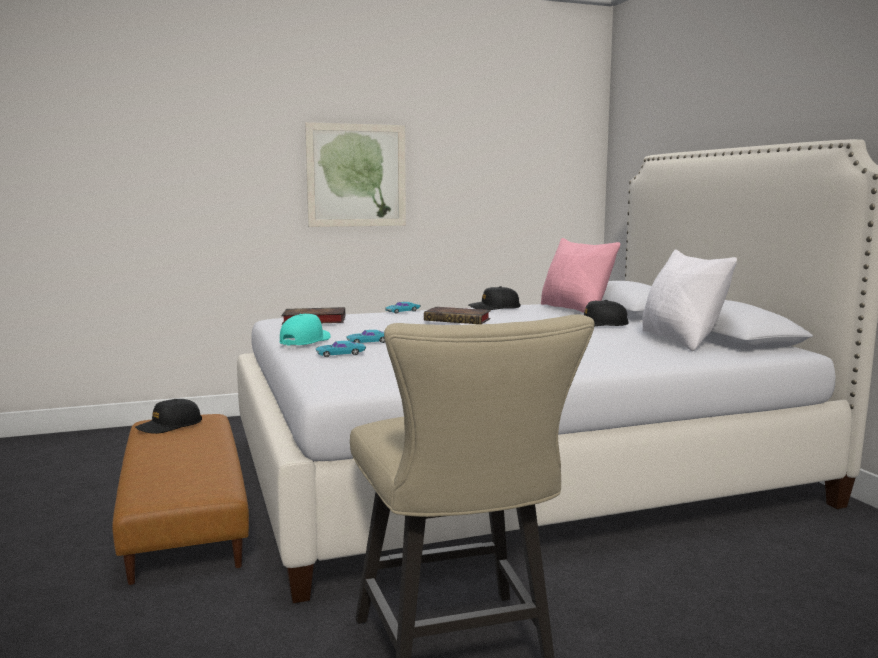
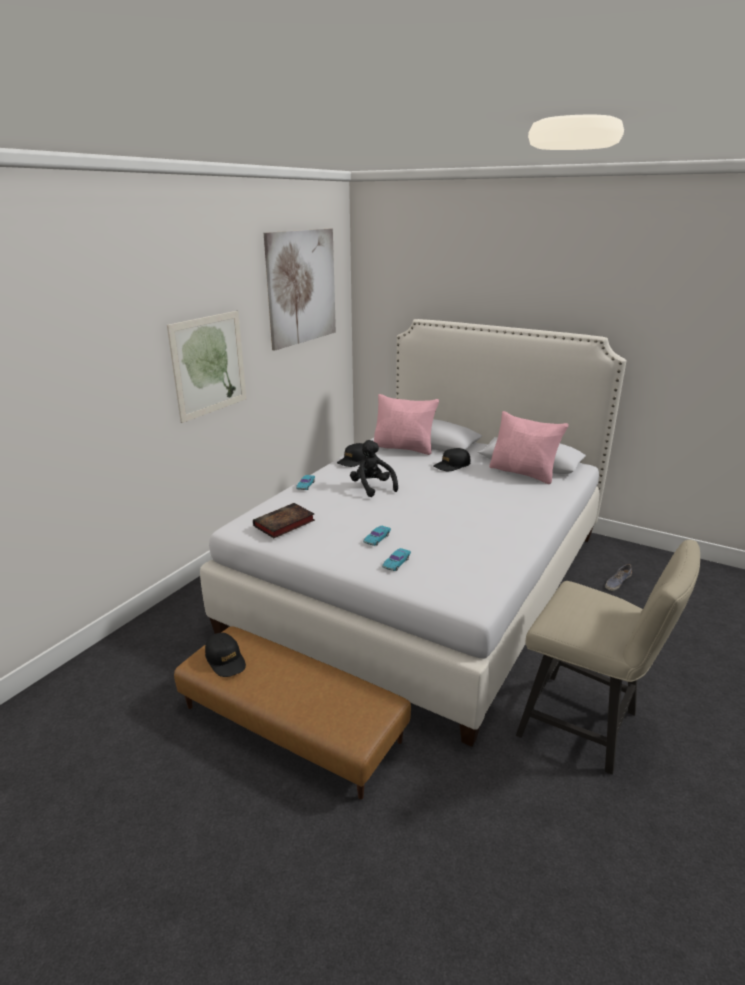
camera: 40 degrees left, 15 degrees up
(169, 426) = (225, 660): black cap -> black cap turned 45 degrees counterclockwise
(305, 341) = (336, 554): turquoise cap -> none
(459, 320) = (372, 487): book -> black plush toy
(512, 117) = (301, 287): none -> picture
(681, 340) = (523, 473): white pillow -> pink pillow
(806, 560) = (617, 583): none -> shoe

